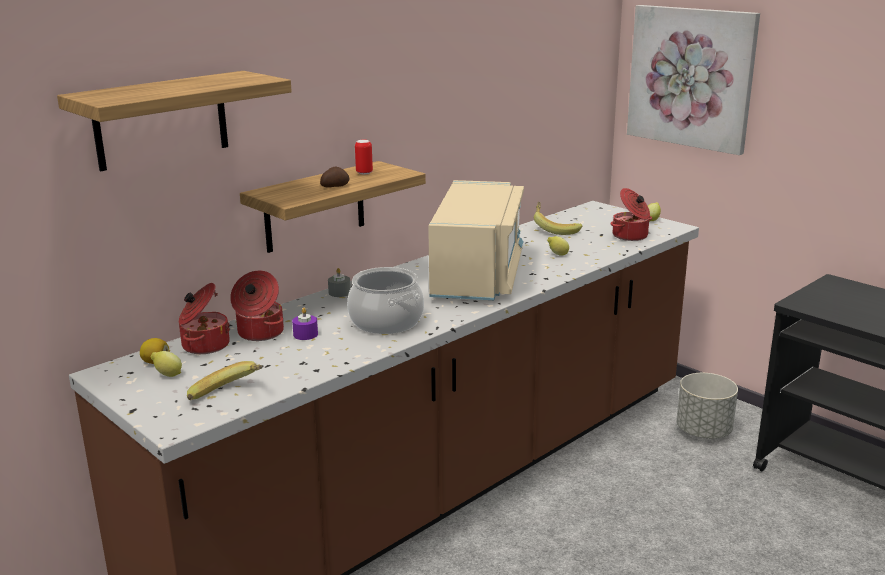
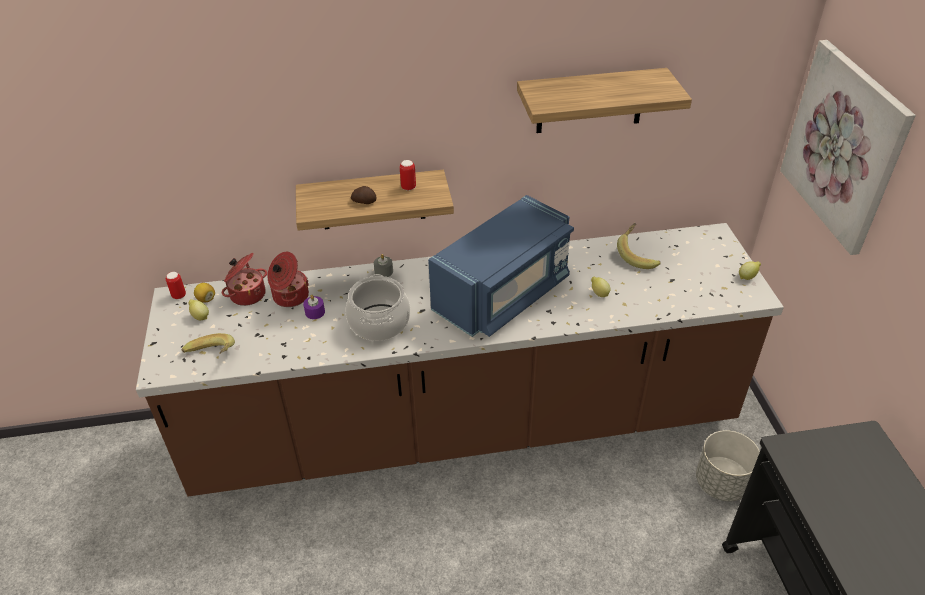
camera: 35 degrees right, 20 degrees up
(114, 370) = (179, 296): none -> can
(161, 120) = (219, 129): shelf -> shelf (590, 101)
(477, 275) = (503, 294): beige microwave -> blue microwave
(630, 236) = (696, 294): cooking pot -> none

